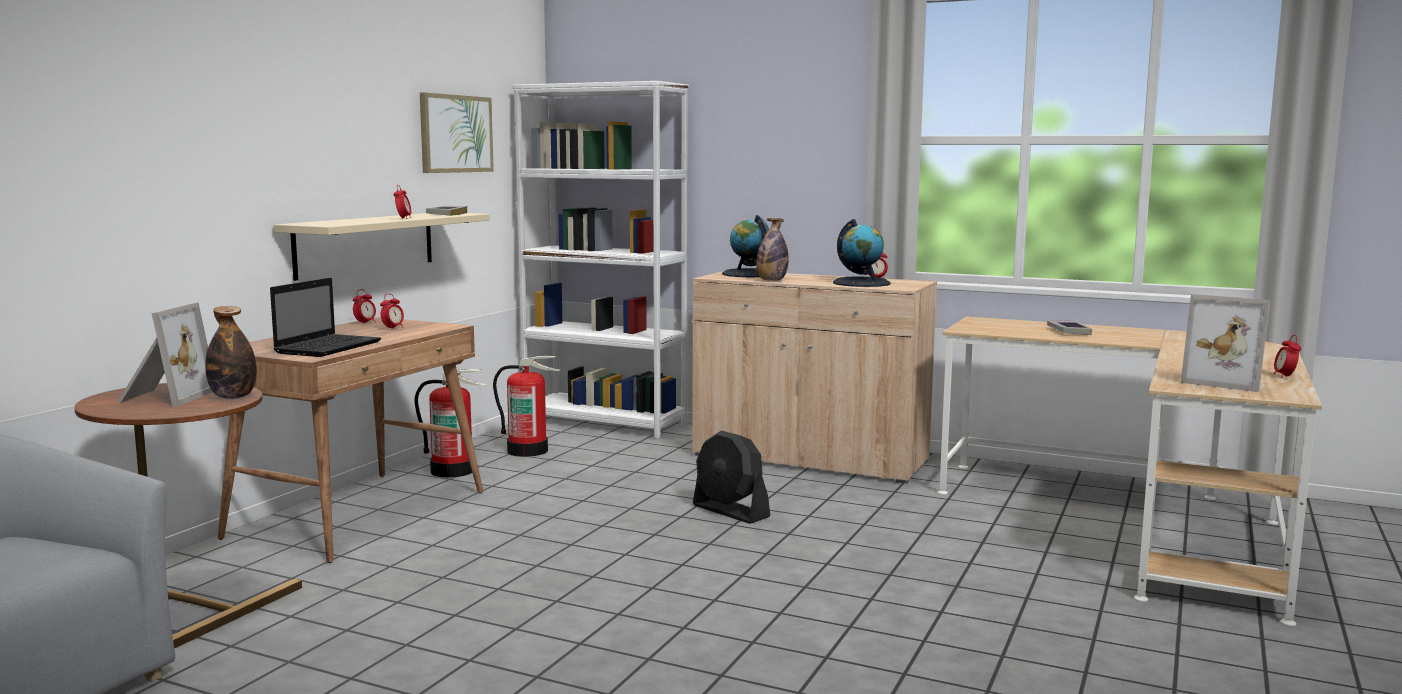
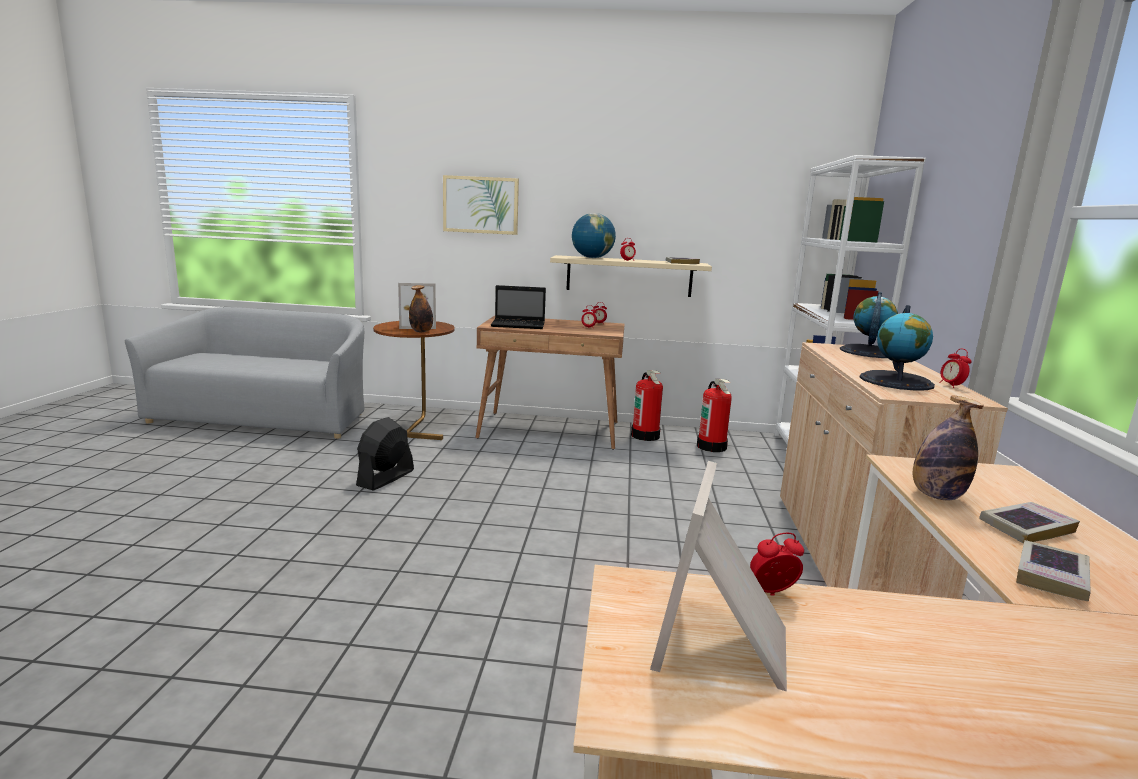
camera: 70 degrees right, 5 degrees up
(349, 221) = (592, 258): none -> globe
(455, 134) = (734, 207): picture -> picture (481, 205)
(730, 511) = (658, 532): black fan -> black fan (385, 478)
(771, 280) = (838, 358): bottle -> bottle (936, 496)
(1128, 339) = (1051, 576): none -> book
(1285, 377) = (862, 735): alarm clock -> alarm clock (771, 593)

